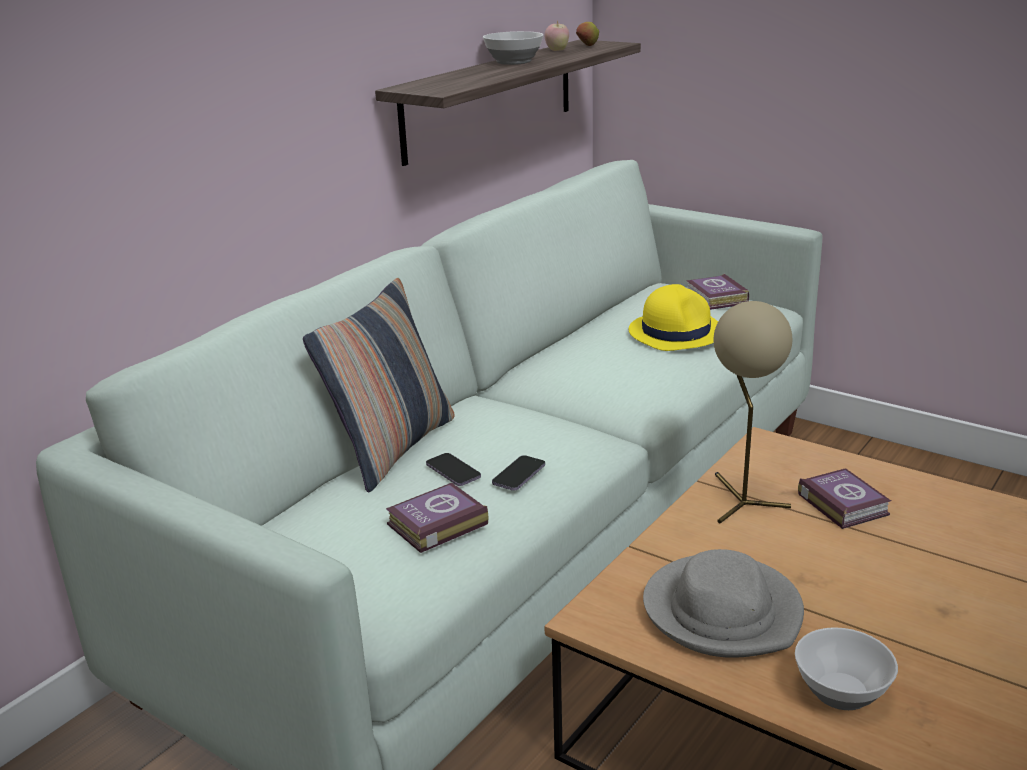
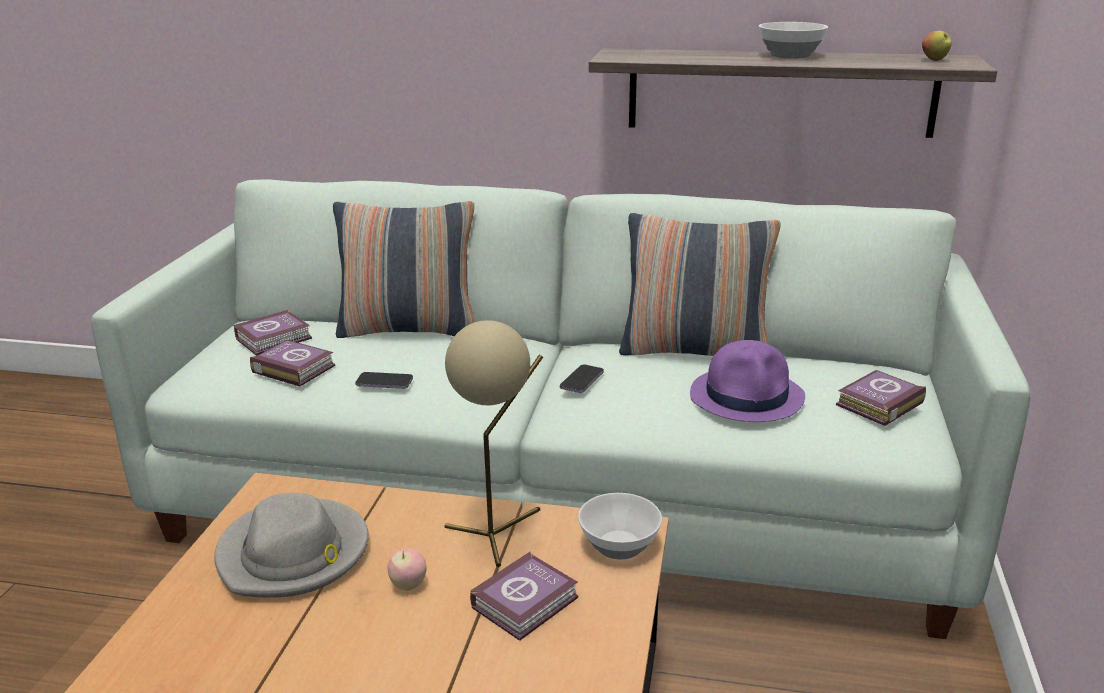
camera: 65 degrees right, 0 degrees up
(335, 530) = (276, 338): none -> book
(453, 471) = (377, 357): phone -> phone (582, 381)
(557, 50) = (882, 57): apple -> apple (408, 585)
(576, 334) = (694, 351): none -> pillow
(675, 332) = (747, 396): yellow hat -> purple hat
(841, 690) = (186, 639): bowl -> bowl (620, 544)

